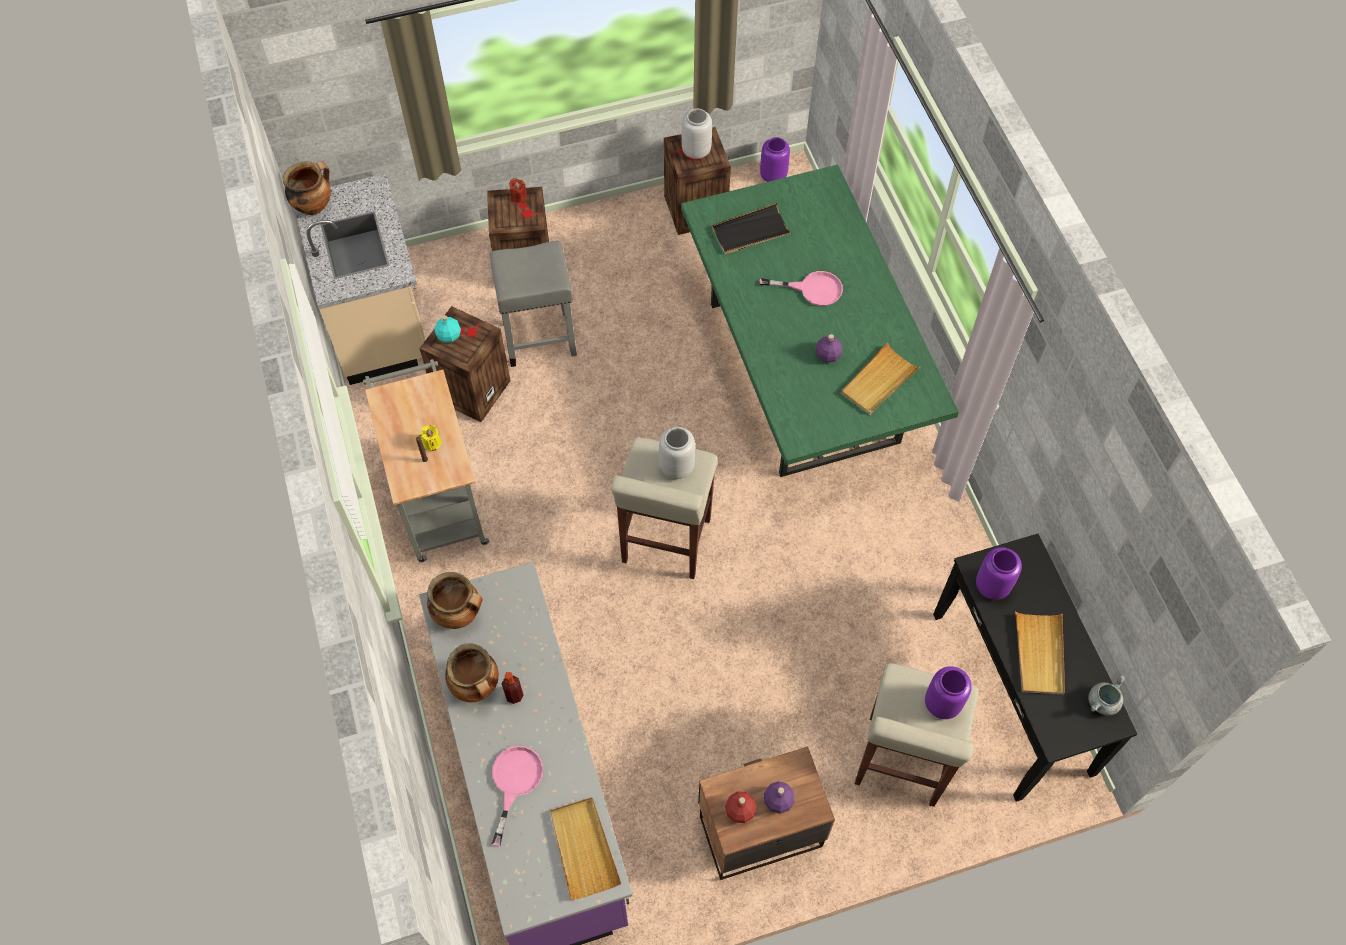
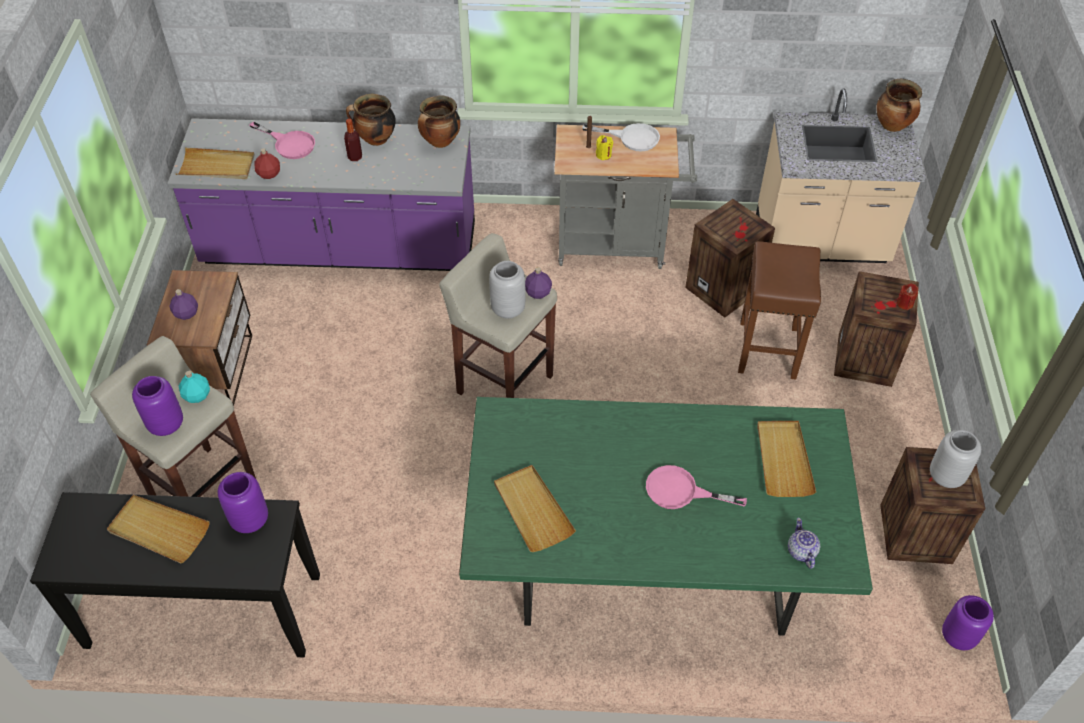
camera: 110 degrees right, 10 degrees down
(395, 425) = (631, 138): none -> white frying pan
(449, 336) = (739, 219): turquoise bottle -> turquoise bottle (197, 396)
(541, 338) = (768, 351): grey stool -> brown stool
(740, 811) = (196, 288): red bottle -> red bottle (269, 174)
(750, 232) = (783, 460): black tray -> beige tray
(812, 289) = (681, 491): pink frying pan -> pink frying pan turned 75 degrees clockwise
(828, 207) = (801, 552): none -> teapot
(828, 355) = (586, 474): purple bottle -> purple bottle (538, 293)
(1102, 703) = (77, 564): grey cooking pot -> none

